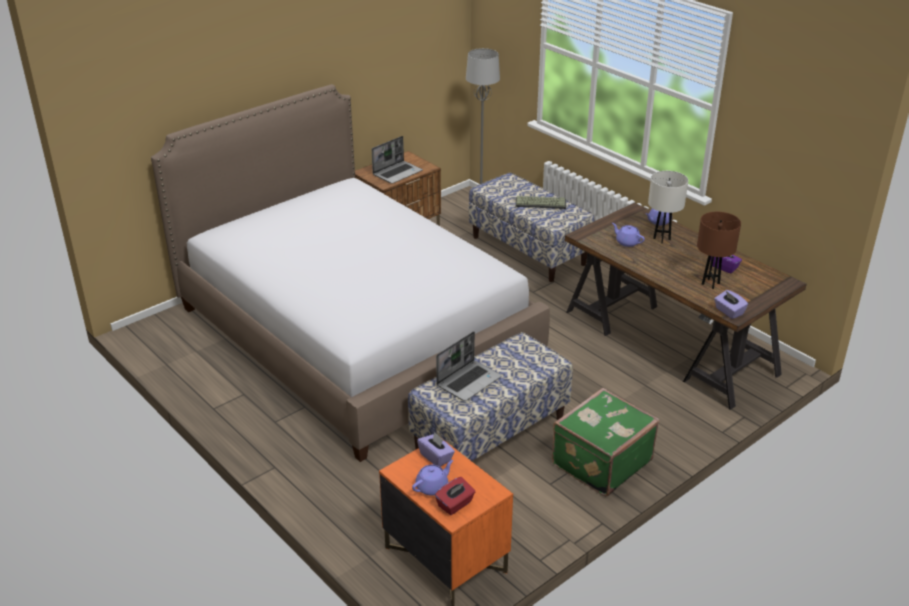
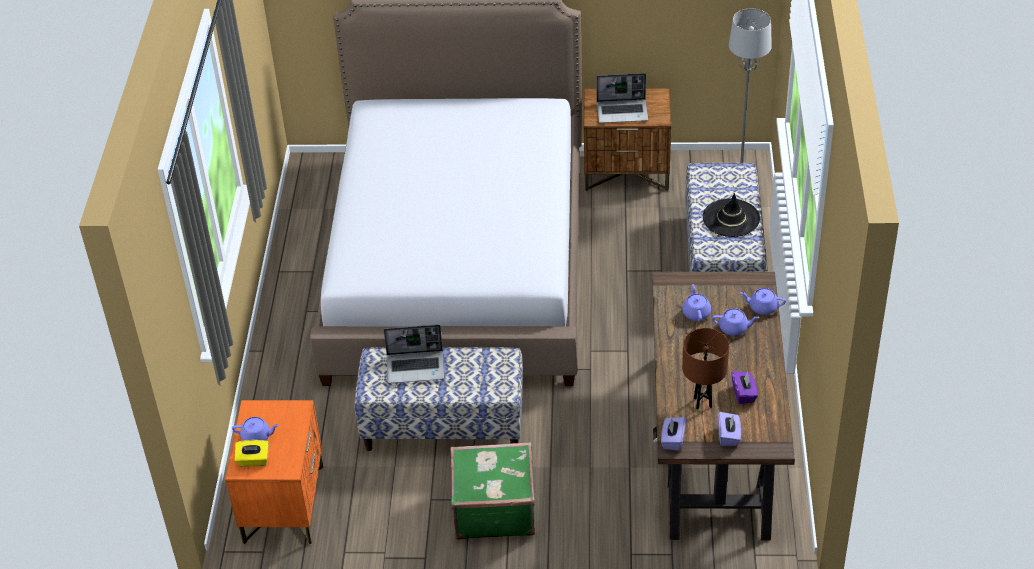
camera: 45 degrees right, 10 degrees up
(436, 457) = (289, 415): purple tissue box -> purple tissue box (728, 436)
(455, 504) = (253, 460): red tissue box -> yellow tissue box
(541, 203) = (731, 218): keyboard -> black hat
(661, 239) = (734, 328): white table lamp -> purple teapot

